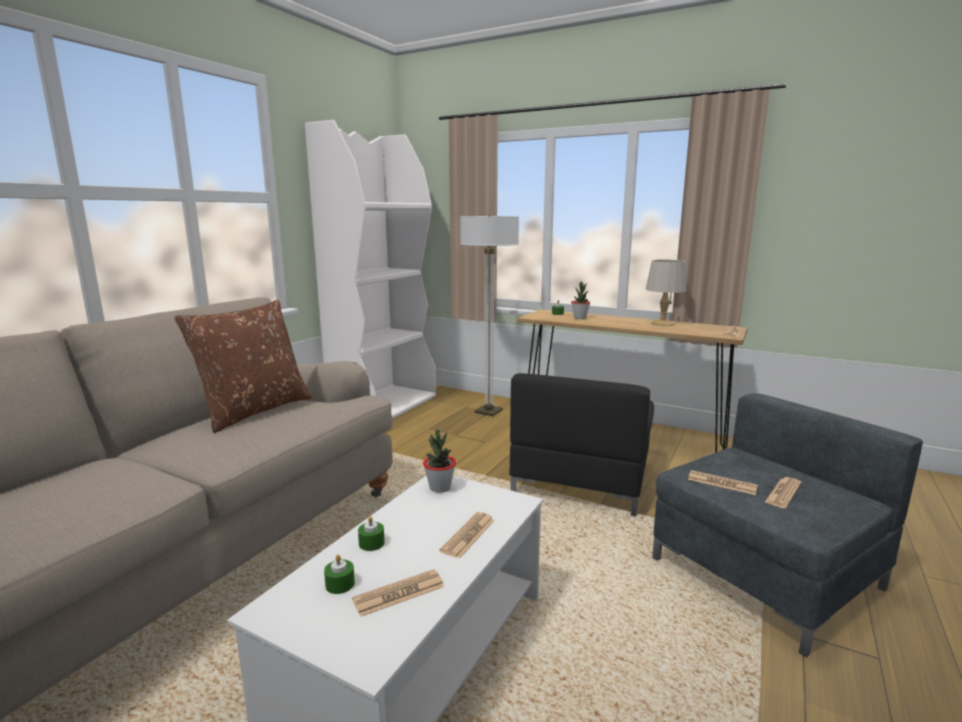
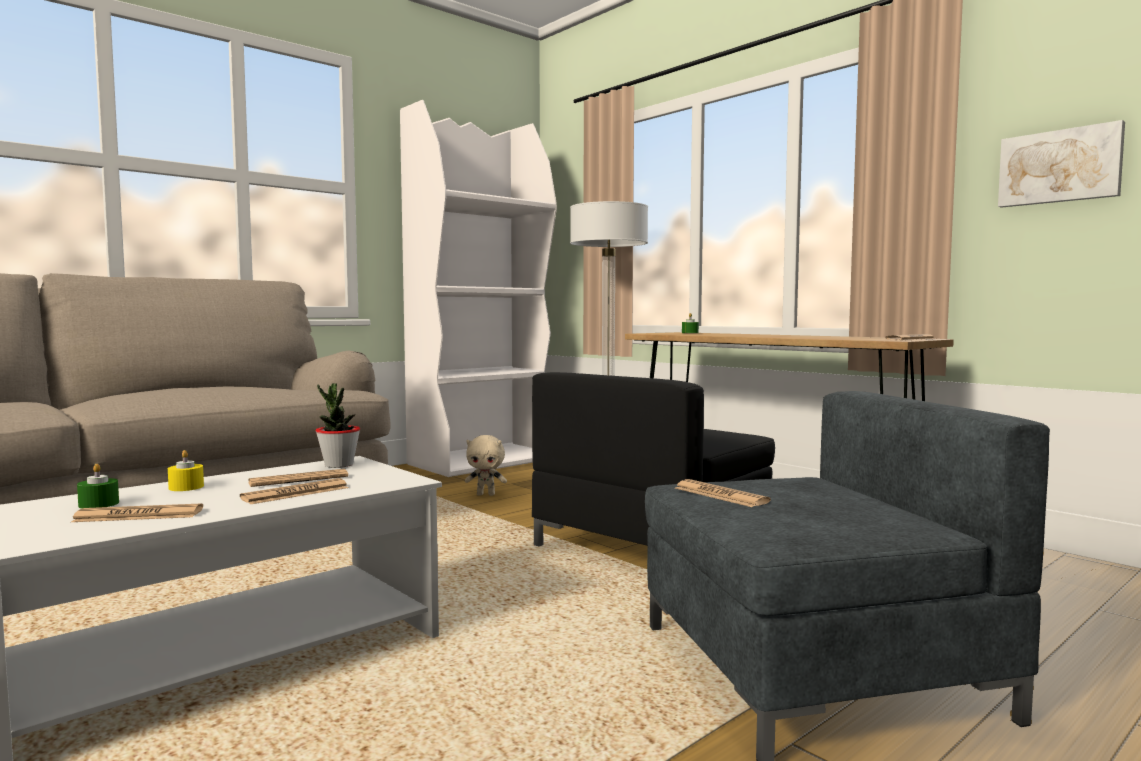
camera: 20 degrees right, 10 degrees down
(254, 410) = (217, 386): brown pillow -> none
(371, 543) = (186, 487): green candle -> yellow candle
(423, 444) = (486, 494): none -> beige plush toy
(580, 318) = (710, 334): potted plant -> none
(662, 323) = (820, 336): grey table lamp -> none
(783, 493) = (802, 510): newspaper -> newspaper (298, 480)
(814, 222) = (1059, 167): none -> picture

